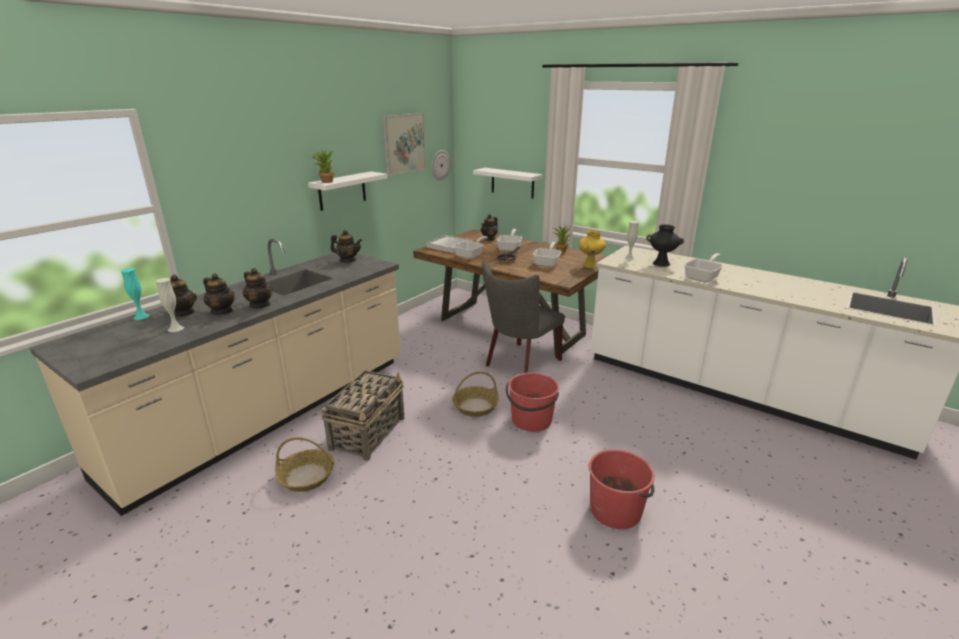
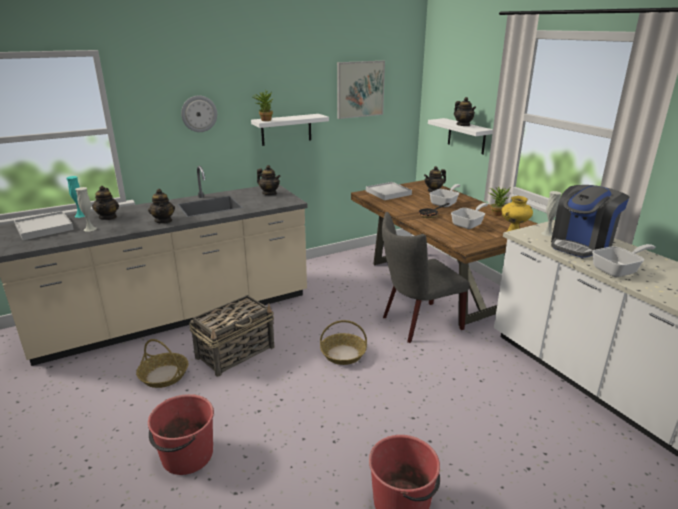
camera: 25 degrees right, 0 degrees up
(108, 338) = (44, 228): none -> white tray
(222, 311) = (133, 221): teapot -> teapot (463, 125)
(440, 165) = (401, 112): wall clock -> wall clock (199, 113)
(471, 255) = (399, 205): frying pan -> none
(531, 421) = (385, 383): red bucket -> red bucket (186, 456)
(661, 263) = (581, 245): black vase -> coffee machine

